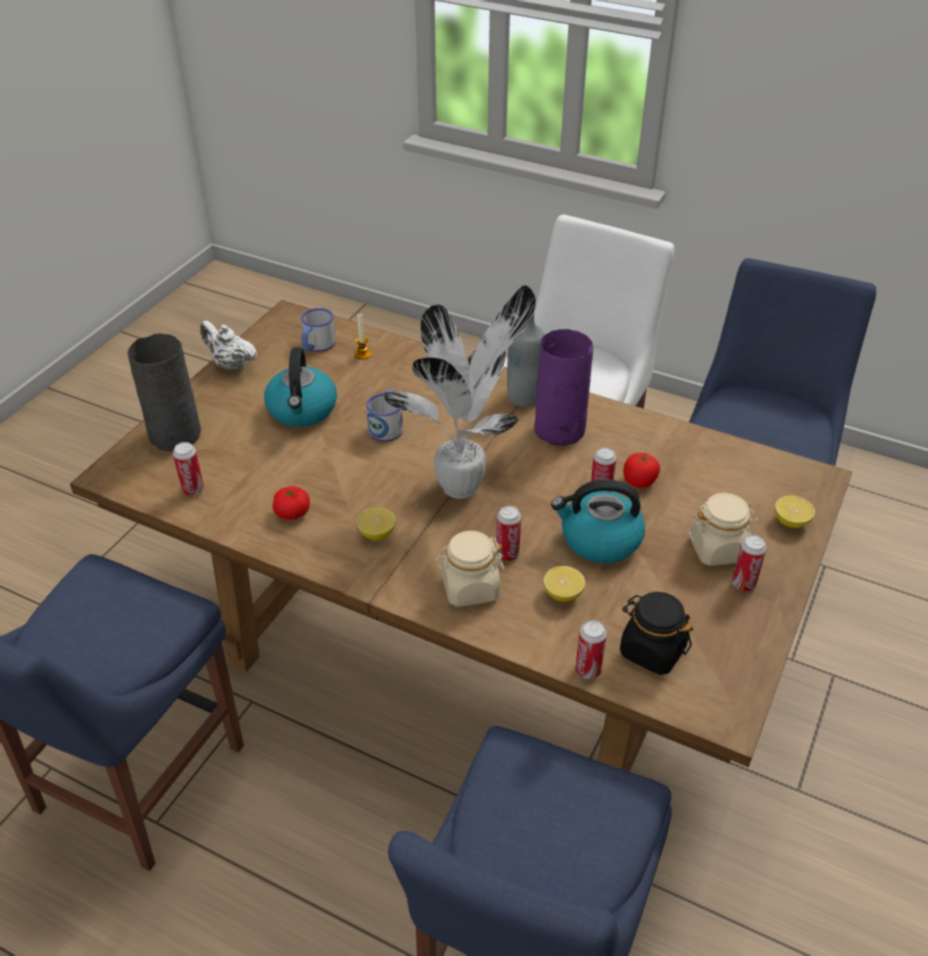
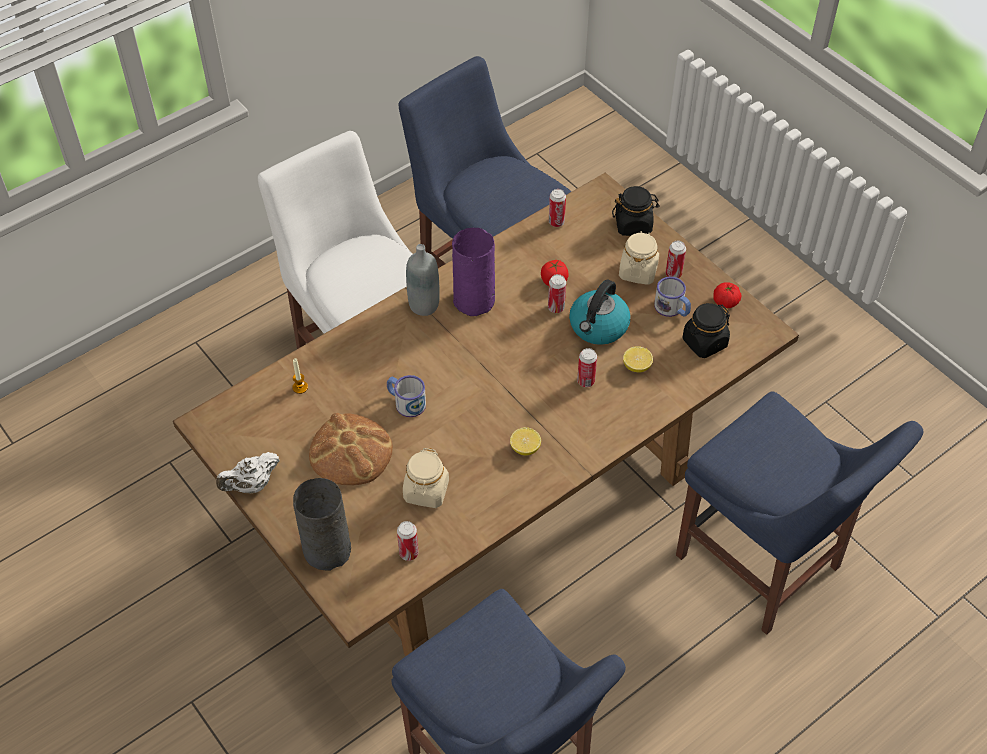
camera: 65 degrees left, 10 degrees up
(292, 512) = (473, 494): tomato -> tomato (725, 302)
(302, 410) = (351, 451): kettle -> bread
(316, 346) = (265, 415): mug -> mug (672, 309)
(464, 487) = (504, 380): potted plant -> none
(469, 588) = (606, 414): beige jar -> beige jar (426, 491)
(588, 670) = (705, 380): can -> can (556, 222)
(791, 521) = (633, 225): lemon -> black jar

